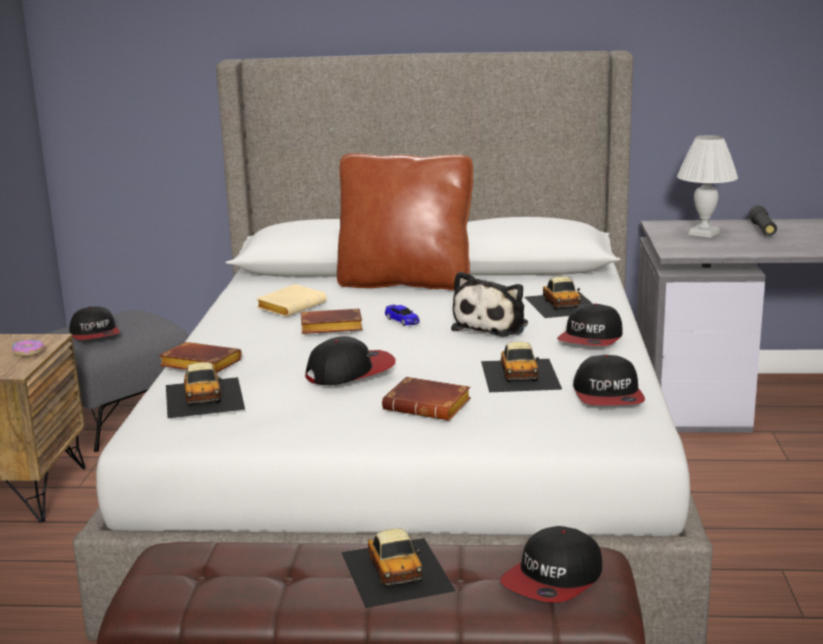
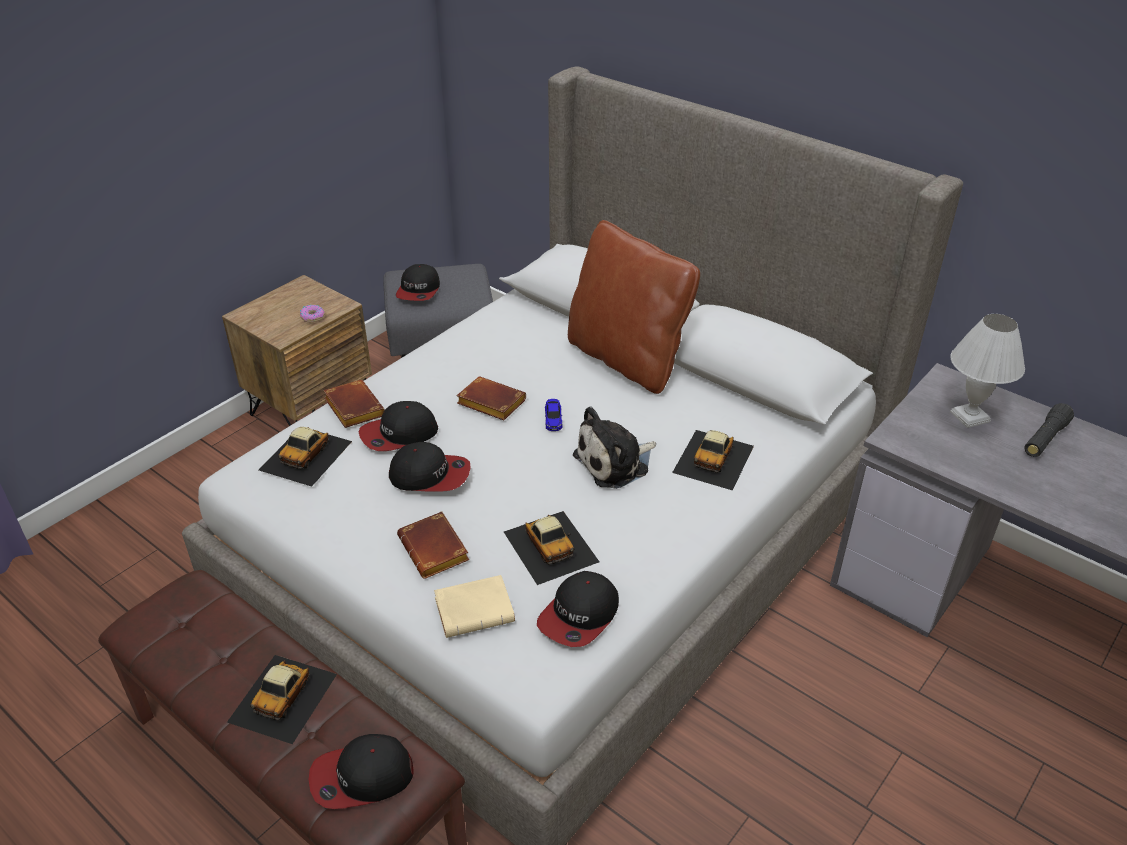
camera: 35 degrees right, 20 degrees up
(291, 306) = (501, 355): beige book -> beige book (476, 609)
(520, 374) = (551, 546): toy car -> toy car turned 60 degrees counterclockwise
(591, 339) = (670, 526): cap -> cap (399, 434)

